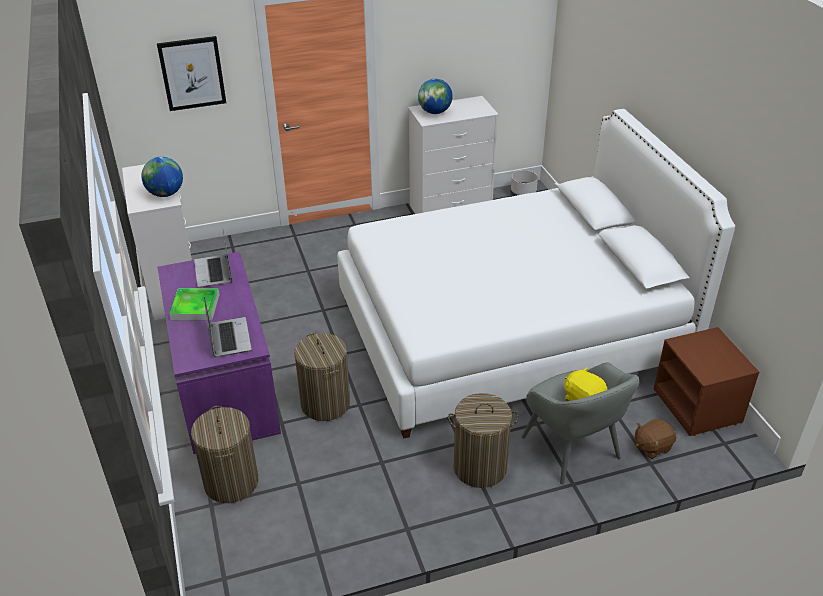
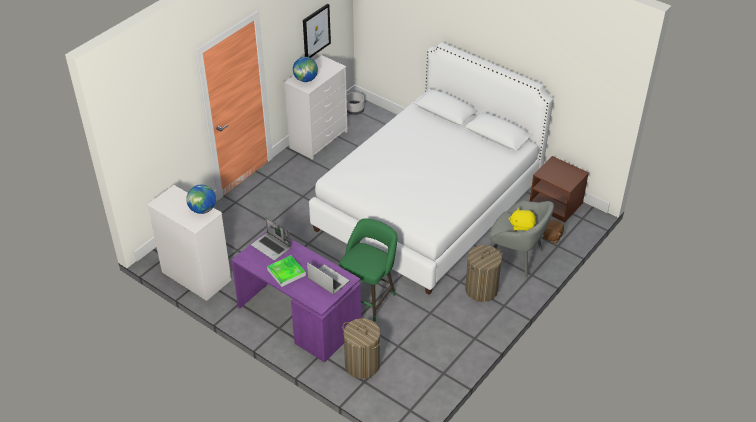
camera: 35 degrees left, 5 degrees up
(192, 73) = (165, 117): picture -> picture (316, 31)
(325, 404) = (368, 298): laundry basket -> green stool

